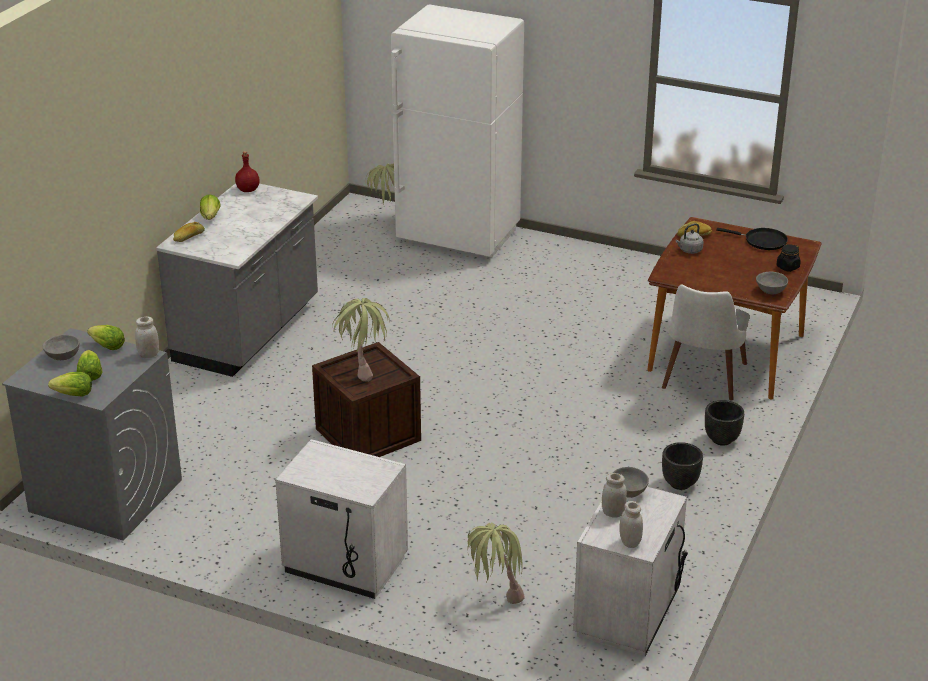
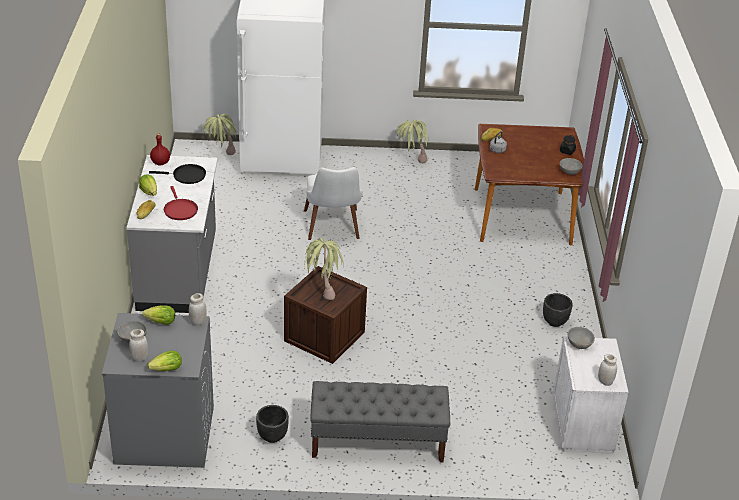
camera: 25 degrees left, 5 degrees up
(90, 375) = (166, 349): lettuce -> none
(229, 241) = (180, 210): none -> red frying pan
(344, 565) = (377, 442): white nightstand -> grey bench
(494, 597) = (493, 438): potted plant -> potted plant (411, 162)
(613, 513) = (580, 363): white jar -> white jar (139, 358)
(701, 382) = (520, 242): white chair -> white chair (333, 229)
(721, 440) = (559, 283): black planter -> black planter (272, 437)
(762, 241) = (538, 134): black frying pan -> black frying pan (186, 176)

